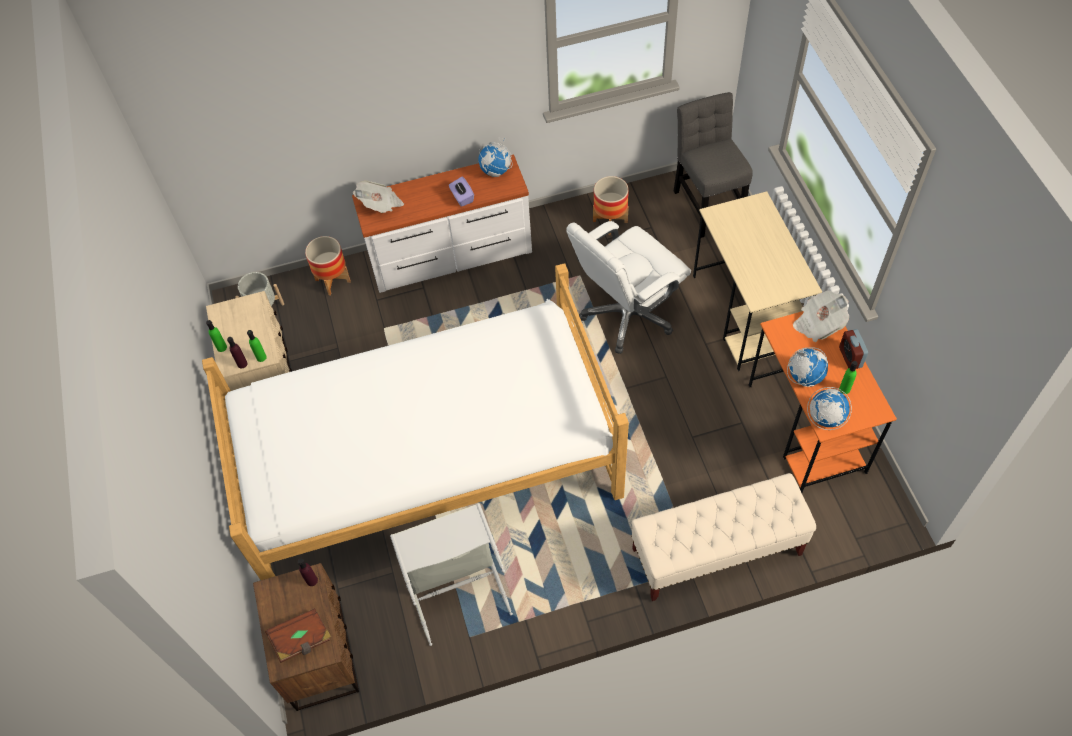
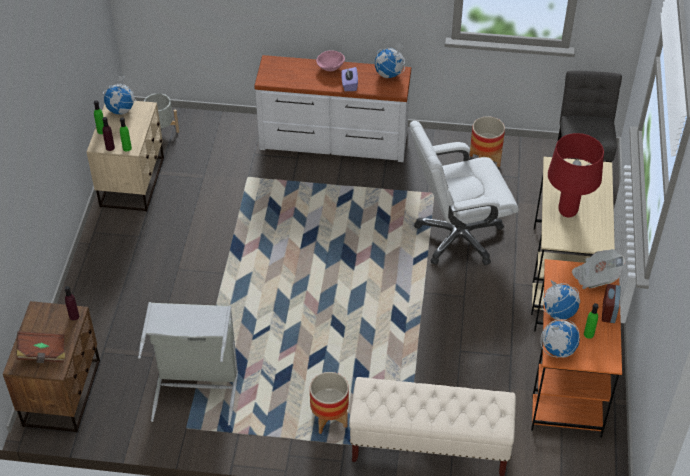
camera: 20 degrees right, 10 degrees down
(230, 314) = (121, 110): none -> globe
(333, 281) = (227, 128): planter -> planter (329, 419)
(380, 205) = (280, 69): newspaper -> none
(429, 467) = (226, 291): bed -> none
(432, 184) = (330, 68): none -> pink bowl
(754, 262) = (568, 211): none -> red table lamp

